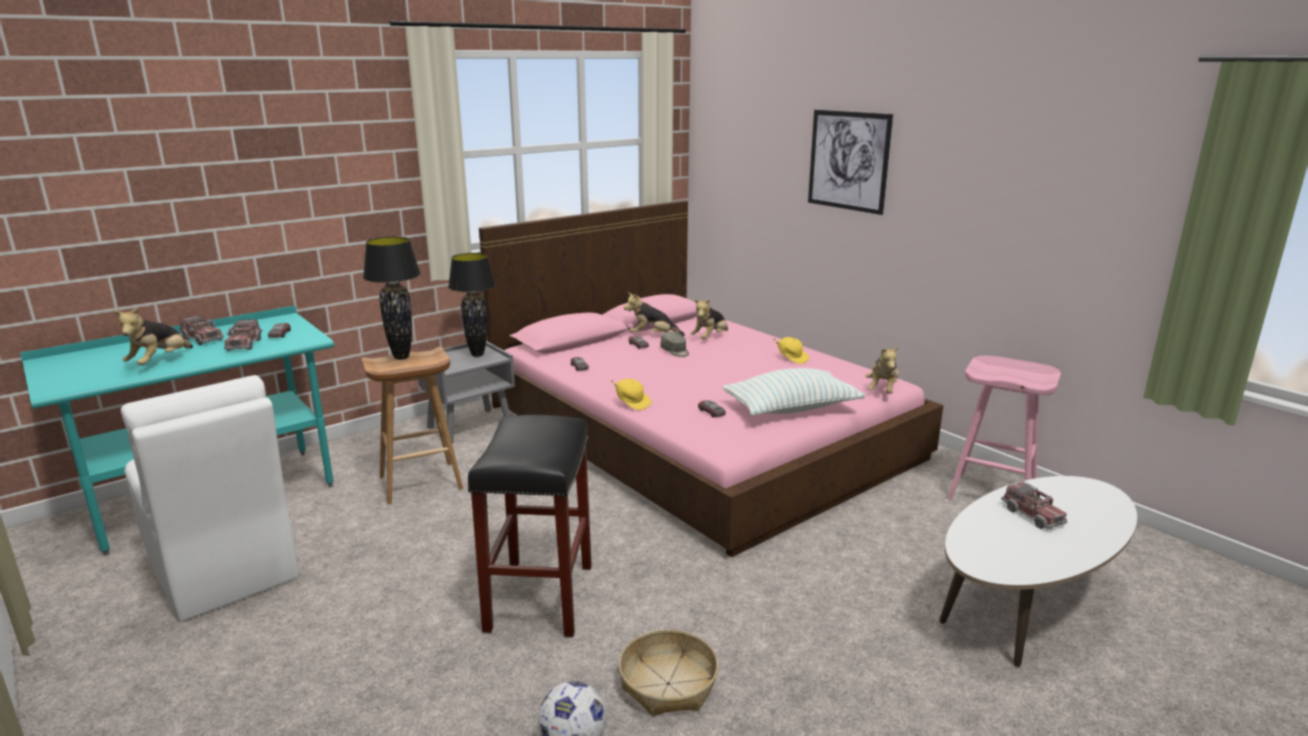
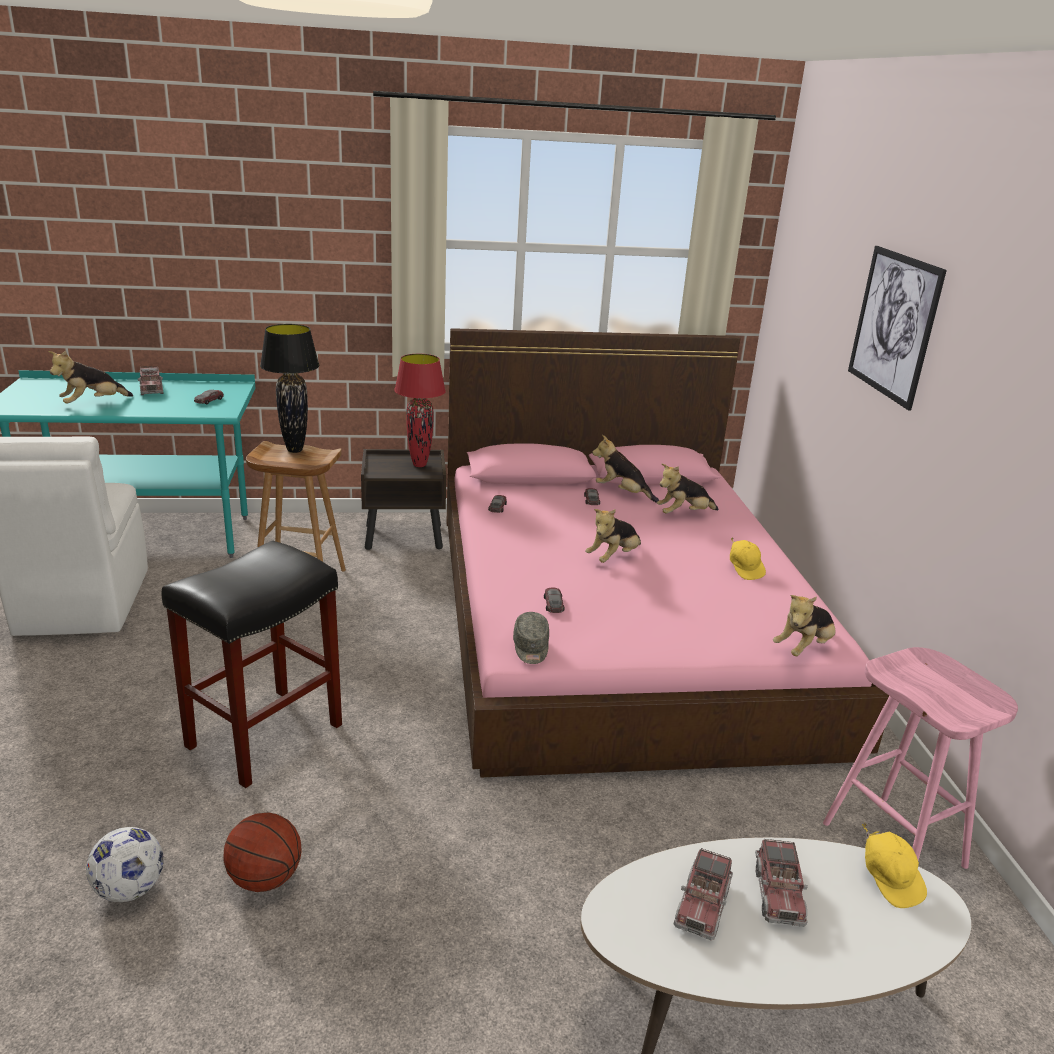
camera: 30 degrees right, 5 degrees up
(244, 344) = (170, 403): toy truck -> toy truck (702, 905)
(470, 426) = (404, 537): grey nightstand -> brown nightstand
(478, 354) = (420, 465): black table lamp -> red table lamp
(632, 403) = (491, 565): yellow cap -> yellow cap (889, 880)
(668, 684) = (265, 879): basket -> basketball
(675, 351) = (620, 519): grey cap -> grey cap (531, 648)
(705, 375) = (613, 558): none -> plush toy
(791, 409) = (652, 632): pillow -> none

